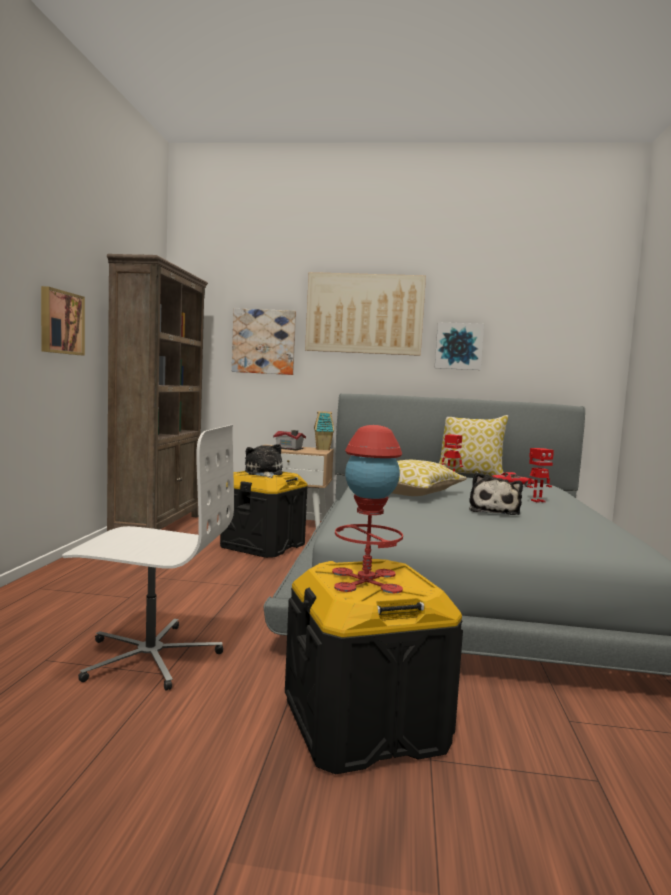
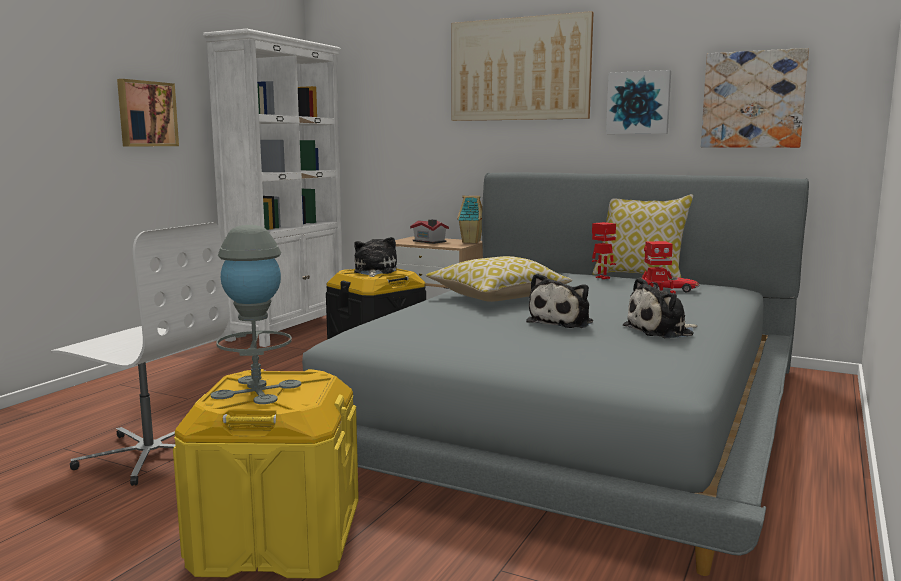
camera: 20 degrees right, 5 degrees up
(157, 526) = (289, 328): brown bookcase -> white bookcase
(264, 342) = (408, 113): picture -> picture (753, 100)
(364, 723) = (276, 539): black storage box -> yellow storage box
(366, 580) = (257, 390): red table lamp -> grey table lamp
(569, 515) = (662, 331): none -> plush toy

